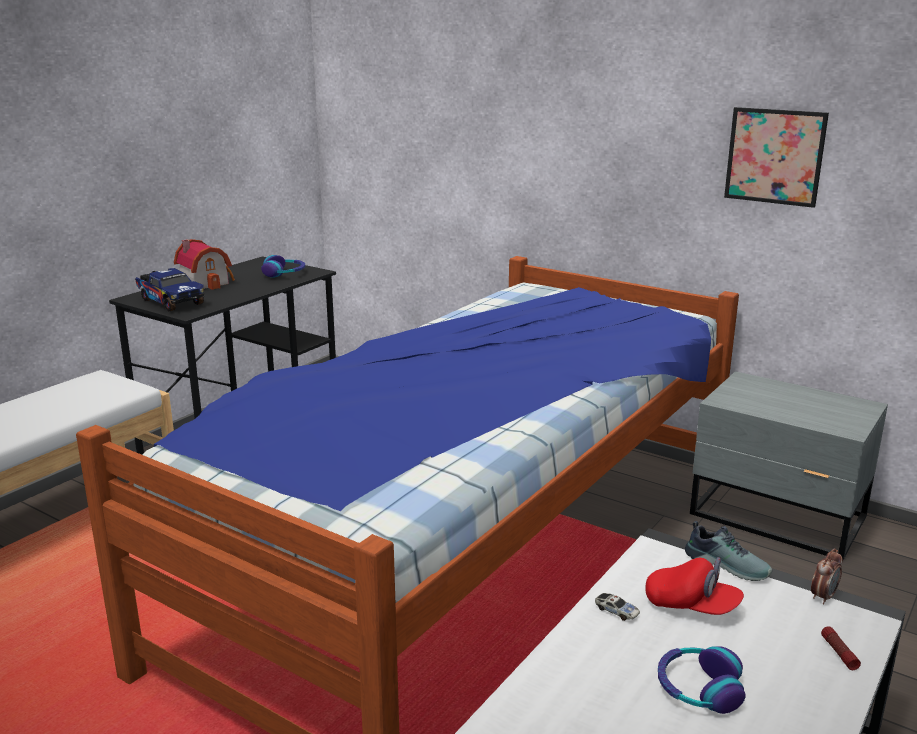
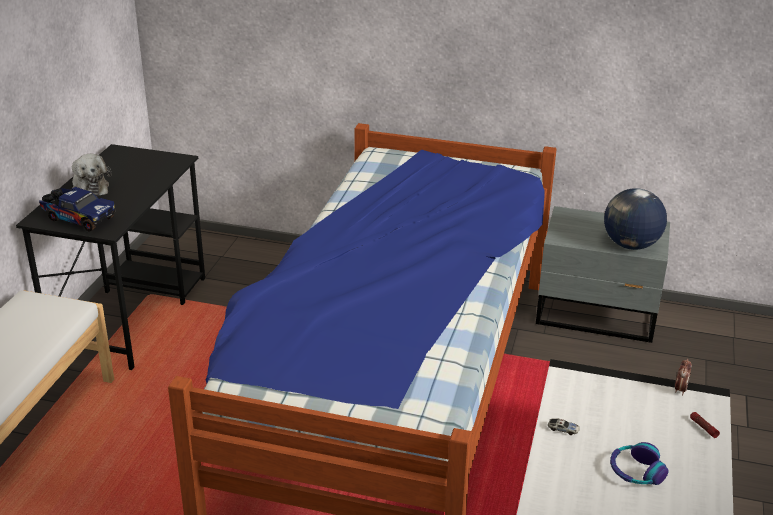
camera: 20 degrees left, 10 degrees up
(207, 282) = (89, 187): toy house -> plush toy
(284, 273) = (153, 166): headphones -> none
(691, 606) = (606, 414): red cap -> none
(728, 564) = (614, 377): shoe -> none
(774, 156) = (582, 43): picture -> none
(818, 419) = (630, 245): none -> globe

